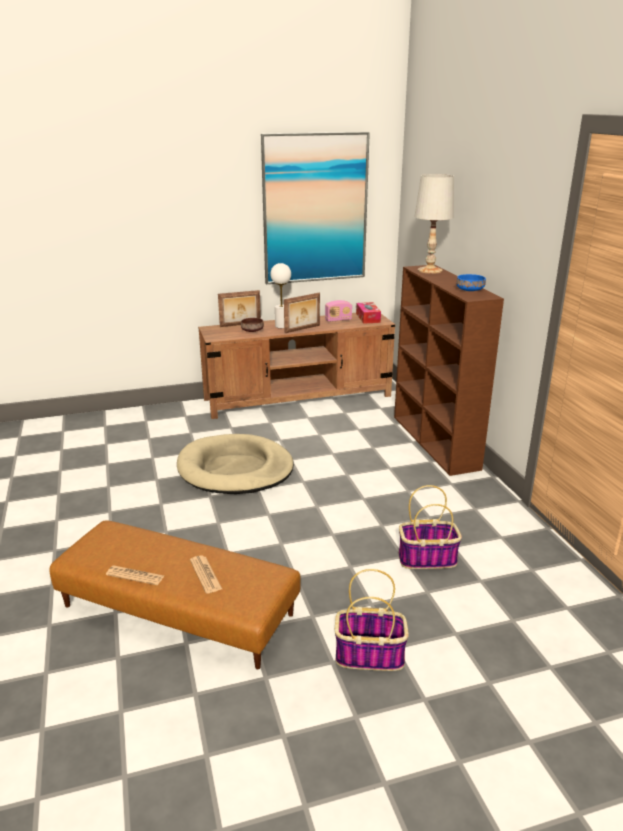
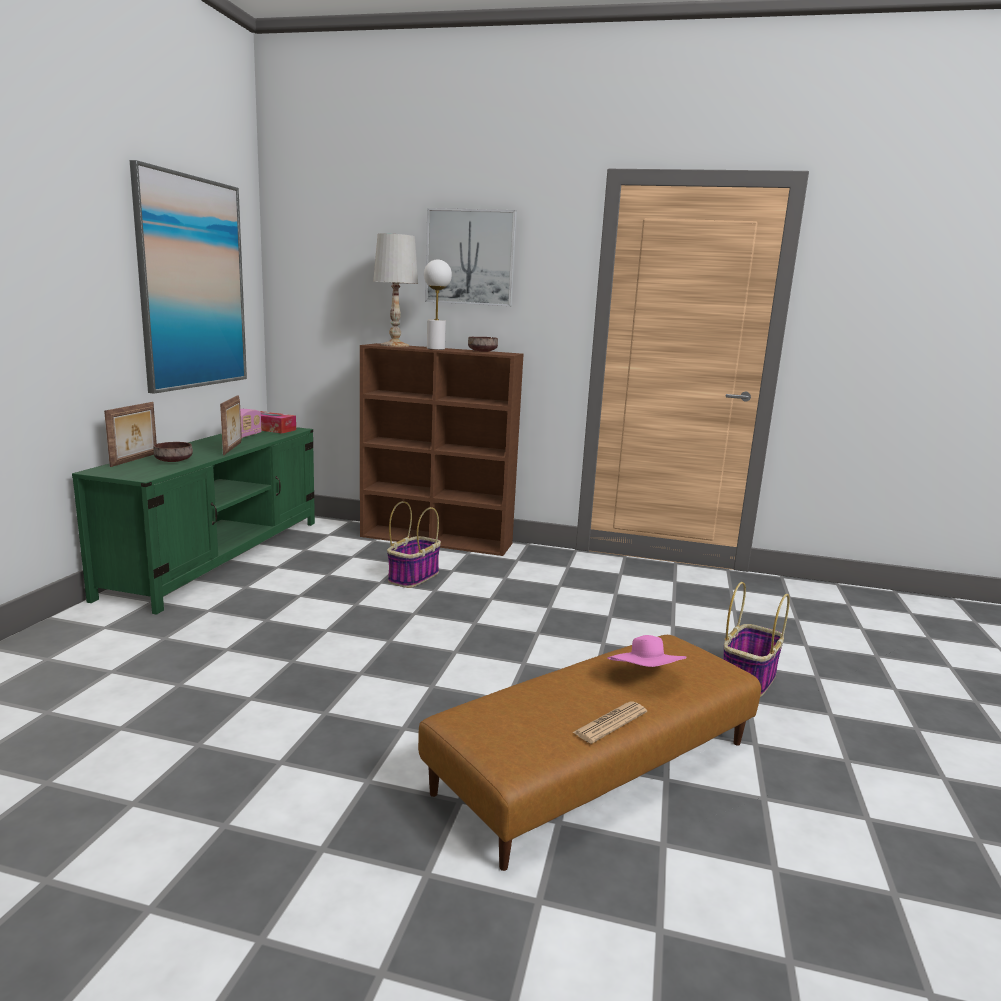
camera: 60 degrees left, 10 degrees down
(205, 574) = (645, 677): newspaper -> pink hat
(235, 469) = (322, 639): beige dog bed -> none
(282, 326) = (197, 451): white table lamp -> white table lamp (436, 348)
(298, 398) = (220, 556): brown tv stand -> green tv stand
(428, 558) = (624, 608): basket -> basket (414, 577)
(469, 290) = (481, 351): blue bowl -> brown bowl
(490, 198) = (470, 257): none -> picture

